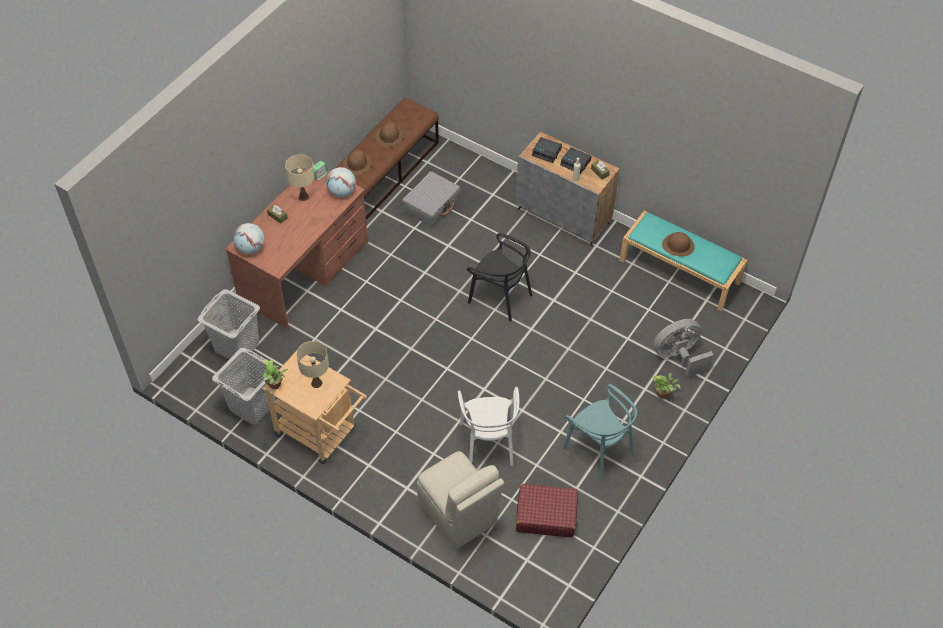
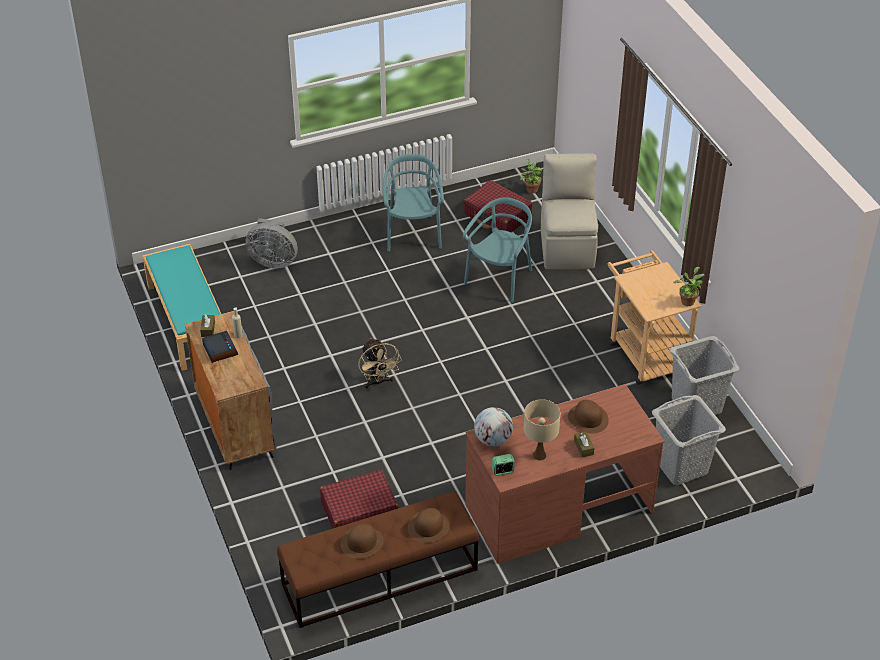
camera: 145 degrees left, 10 degrees down
(251, 248) = (635, 427): globe -> none
(316, 383) = (647, 286): beige table lamp -> none
(432, 204) = (359, 511): grey suitcase -> red suitcase
(488, 443) = (500, 279): white chair -> turquoise chair
(500, 297) = (378, 382): black chair -> beige fan
(547, 152) = (236, 375): alarm clock -> none
(663, 394) = (318, 243): potted plant -> potted plant (530, 189)
(678, 245) = (190, 288): brown hat -> brown hat (588, 418)

